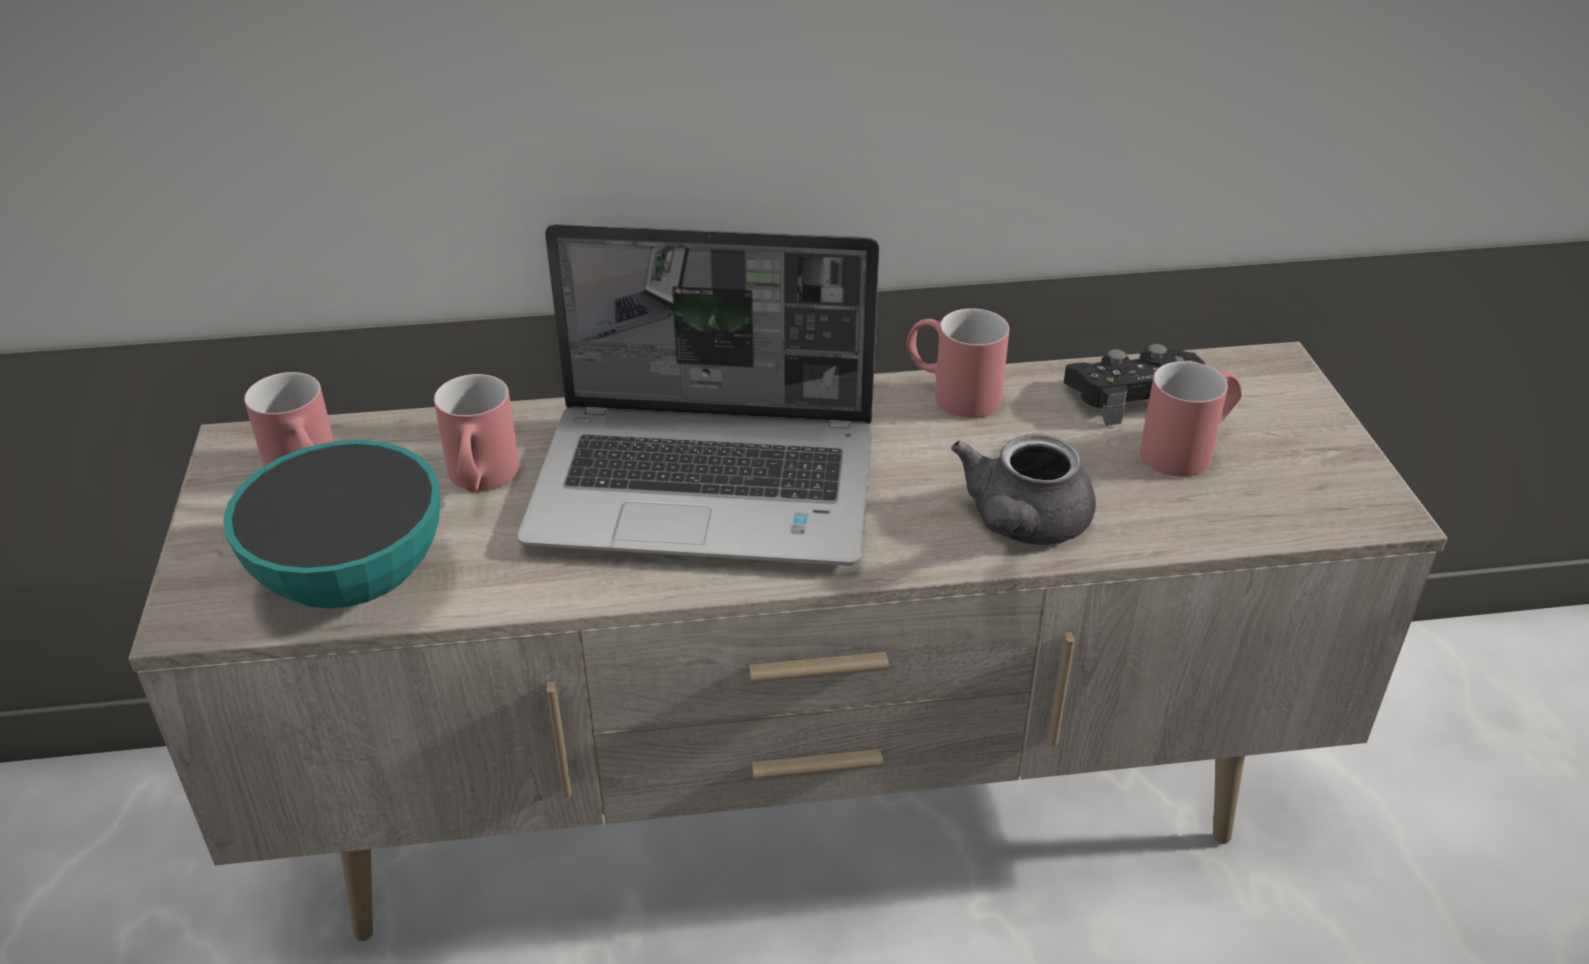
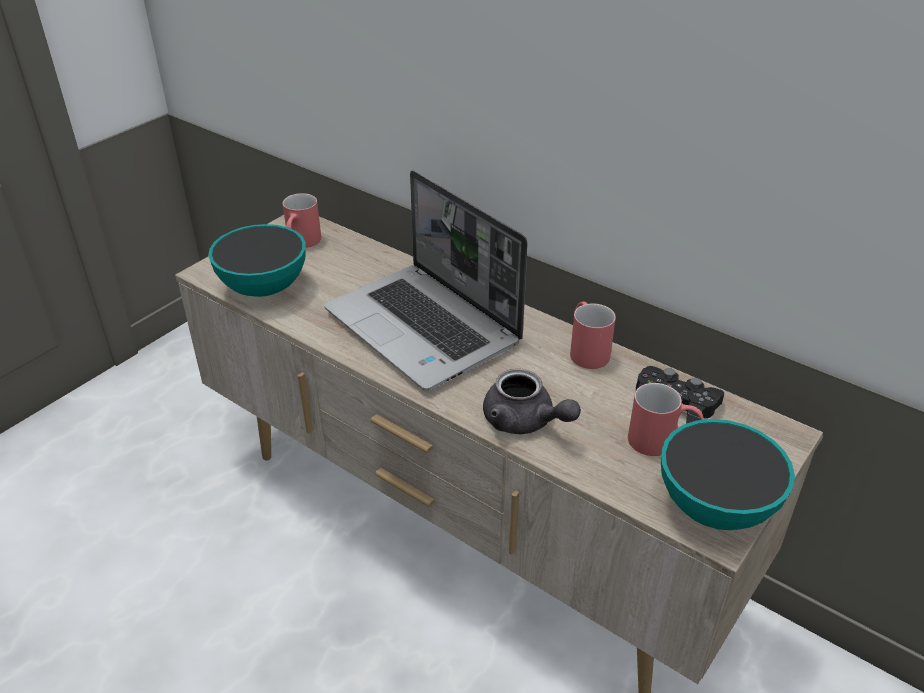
camera: 45 degrees right, 0 degrees up
(481, 481) = (351, 278): red mug -> none
(1021, 525) = (525, 422): grey teapot -> grey teapot turned 120 degrees counterclockwise
(1336, 484) = (715, 507): none -> bowl

